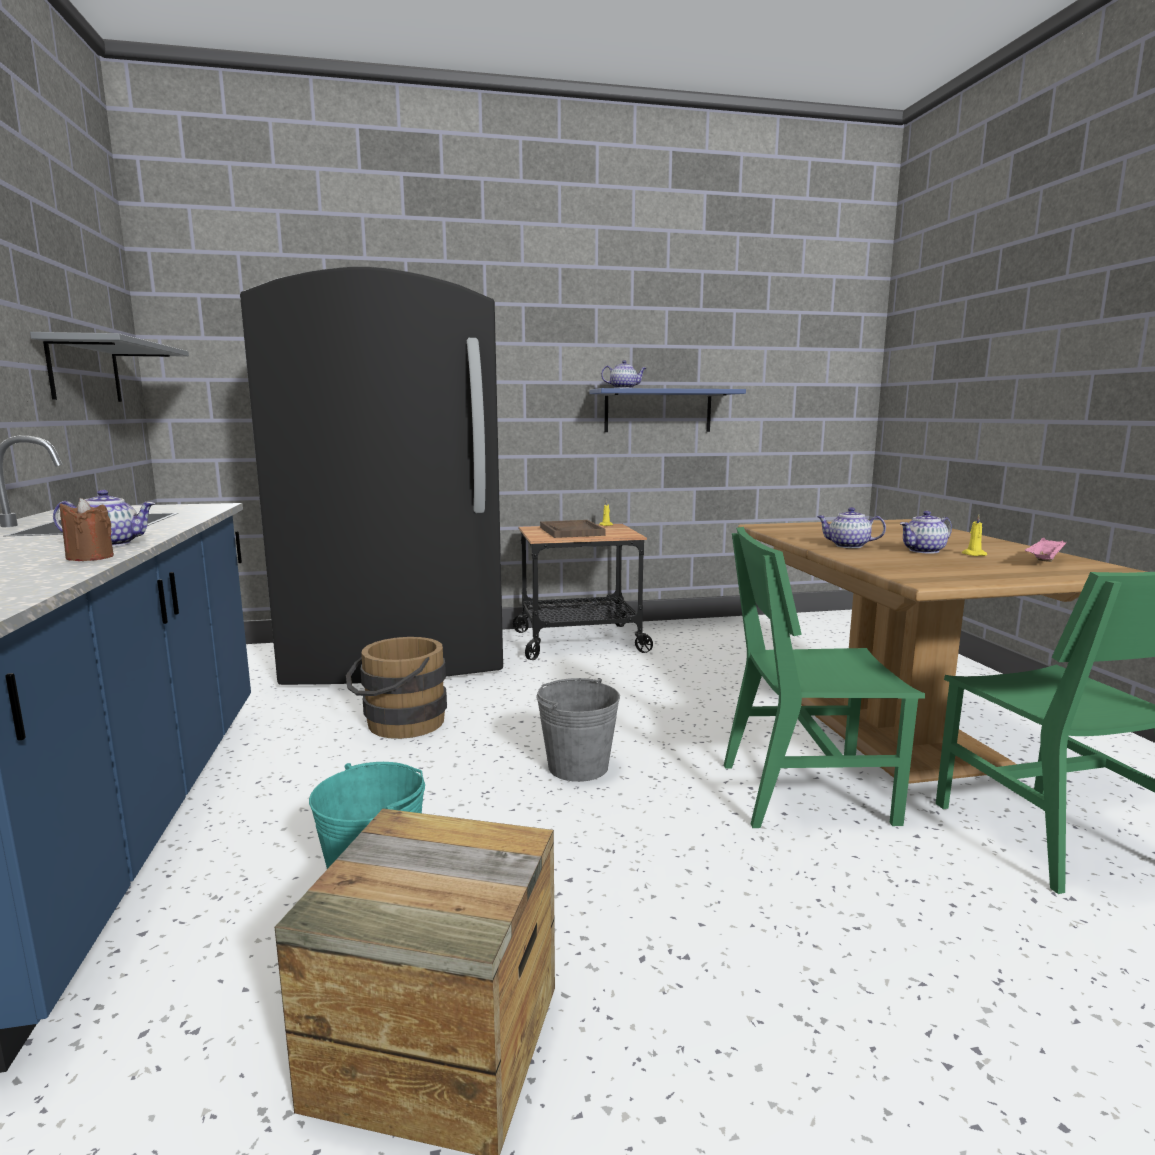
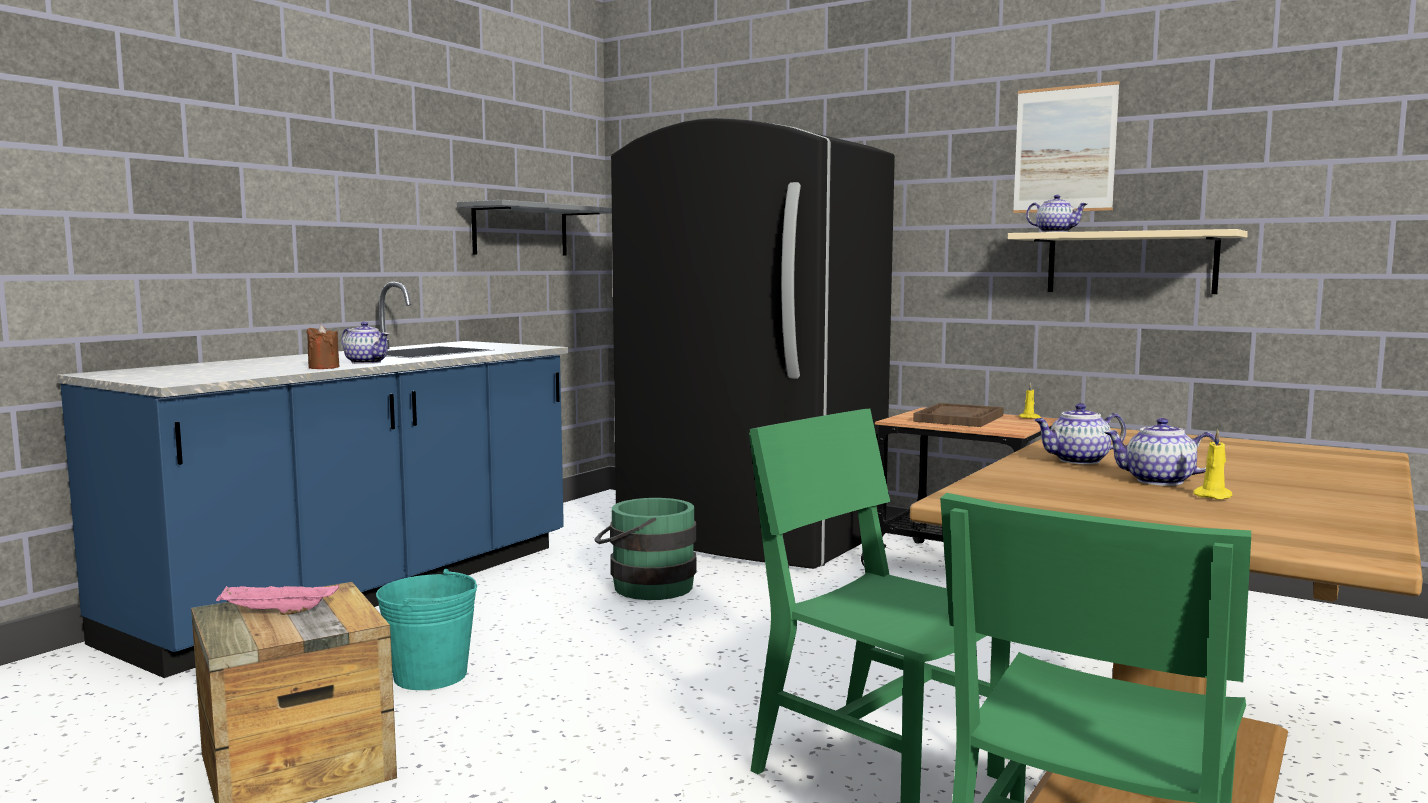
camera: 45 degrees right, 5 degrees down
(399, 725) = (645, 587): brown bucket -> green bucket
(578, 766) = (711, 665): grey bucket -> none
(612, 326) = (1064, 149): none -> picture
(658, 411) = (1130, 263): blue shelf -> beige shelf
(847, 546) = (1077, 461): teapot -> teapot turned 75 degrees counterclockwise
(1045, 562) = (1283, 522): pink tray -> pink tray (276, 613)

